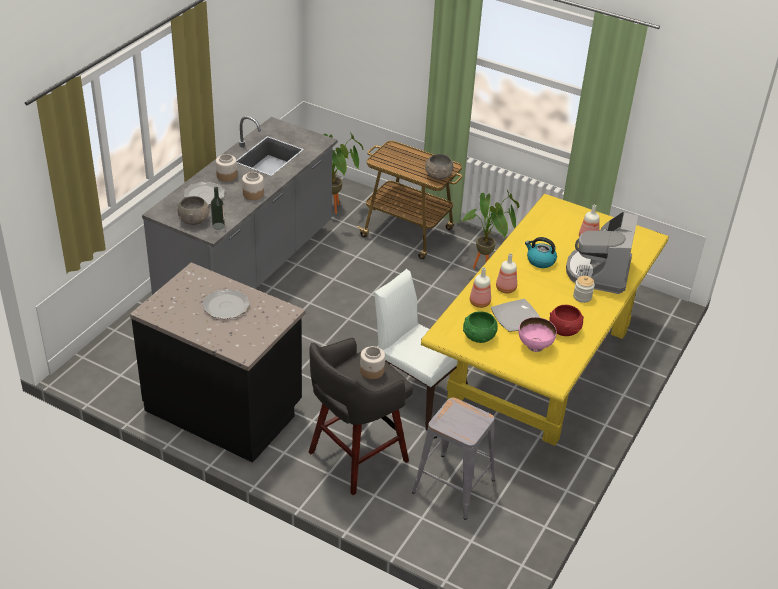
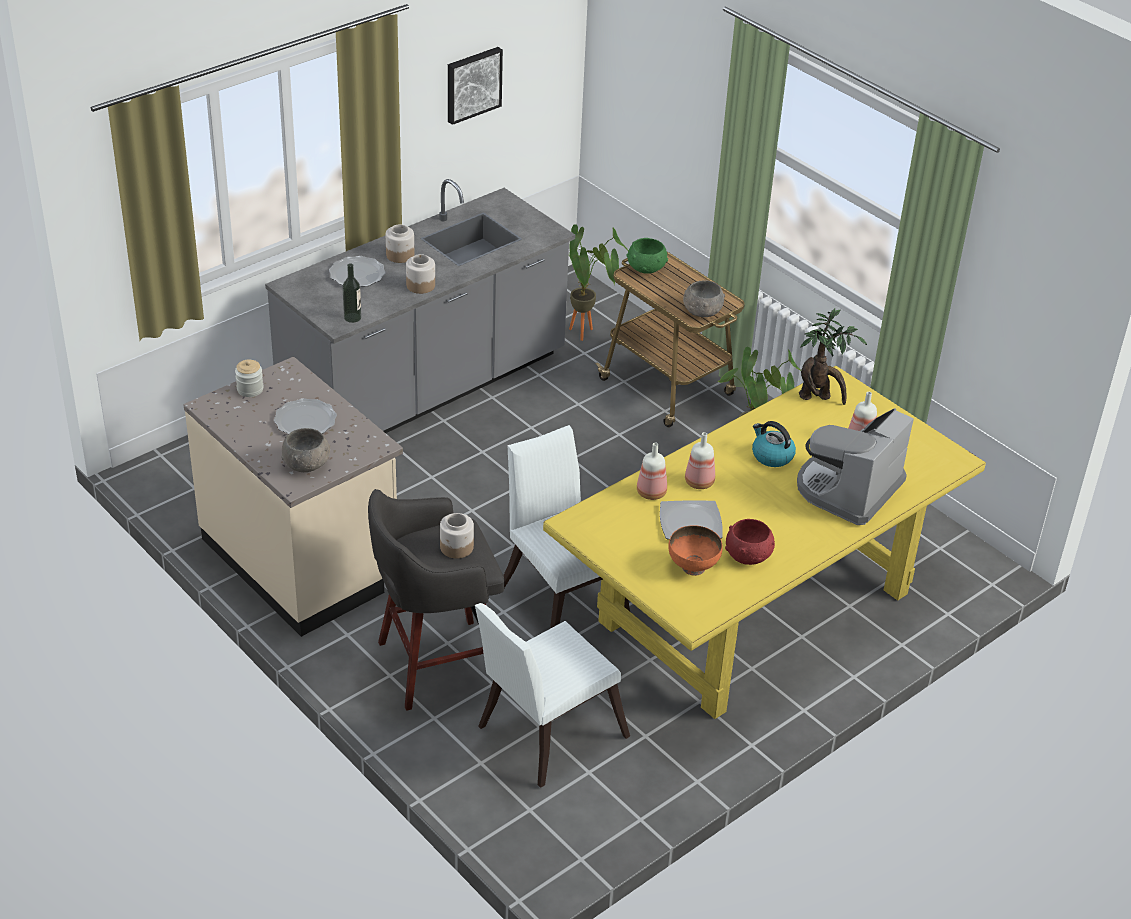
camera: 20 degrees right, 0 degrees up
(194, 220) = (327, 303): grey bowl -> grey bowl (307, 464)
(224, 408) = (301, 560): black counter -> beige counter
(244, 46) = (472, 84): none -> picture
(453, 486) = (544, 734): grey stool -> white chair
(478, 336) = (622, 536): green bowl -> green bowl (645, 268)
(534, 346) = (693, 567): pink bowl -> orange bowl
(546, 216) = (819, 397): none -> potted plant
(582, 297) = (802, 517): jar -> jar (250, 389)

